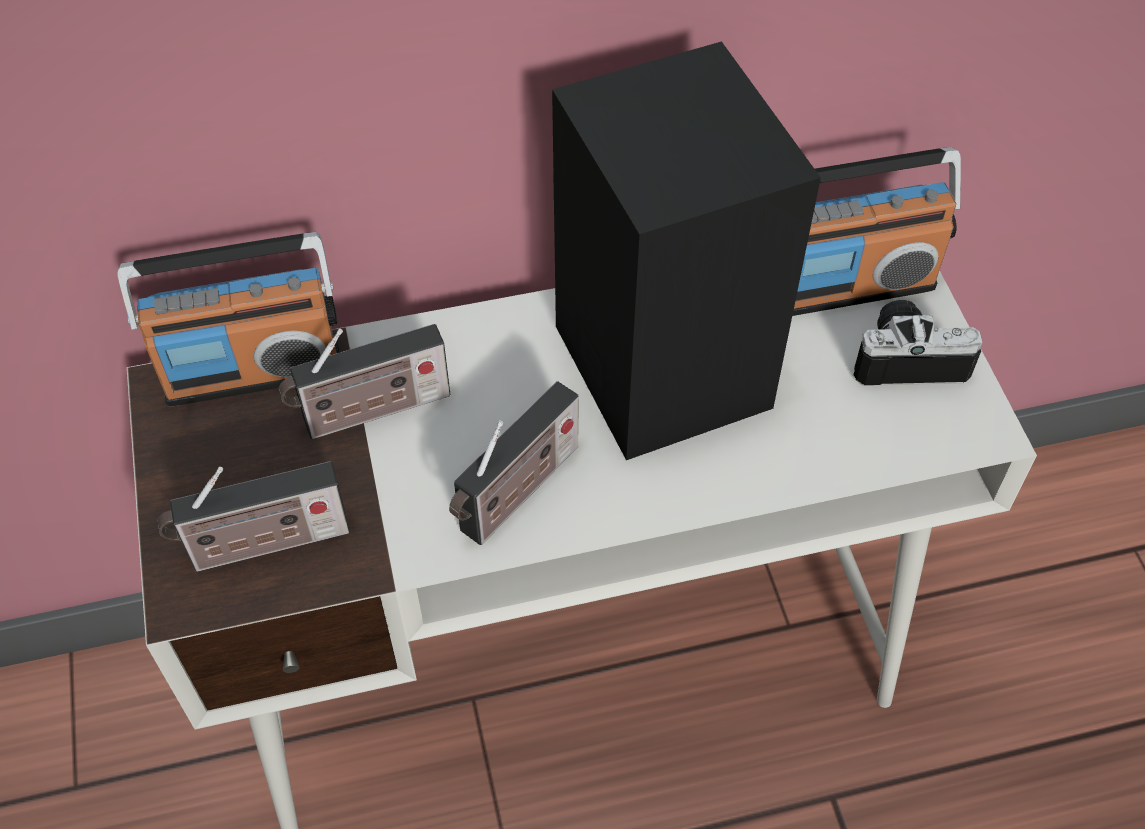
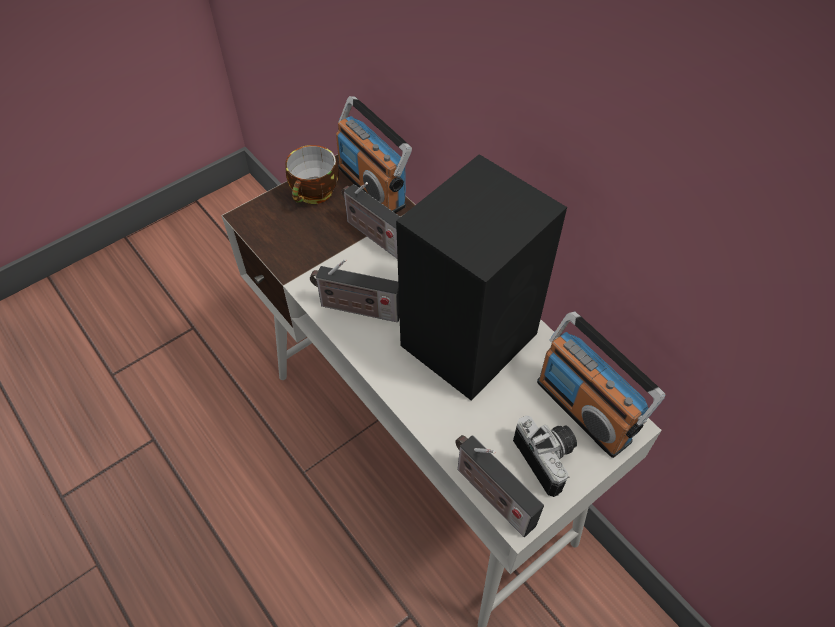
camera: 65 degrees right, 0 degrees up
(206, 466) = (315, 194): none -> cup
(263, 545) = (284, 230): radio -> radio (491, 494)

